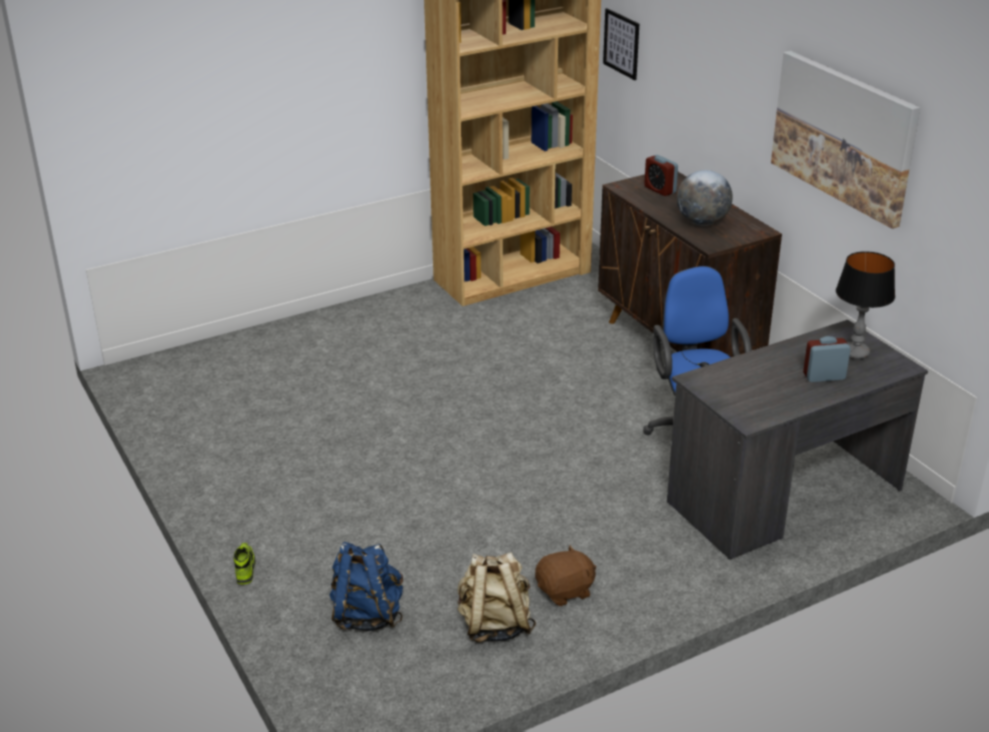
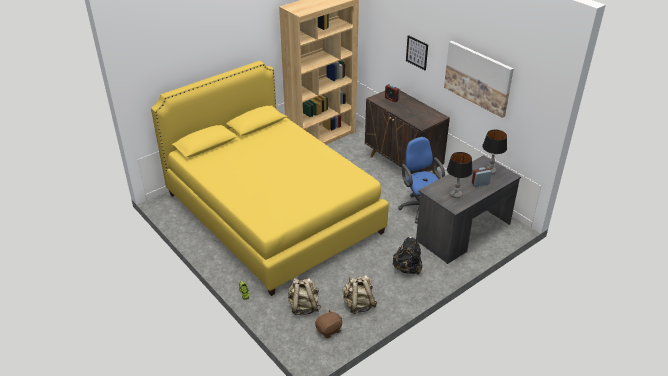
camera: 10 degrees left, 5 degrees up
(360, 414) = (272, 213): none -> yellow bed
(367, 615) = (303, 307): blue backpack -> beige backpack
(565, 591) = (384, 286): brown plush toy -> brown plush toy (329, 330)
(621, 43) = (365, 31): picture -> picture (417, 52)
(631, 559) = (407, 268): none -> black backpack
(702, 222) = (414, 114): globe -> none
(759, 394) = (456, 195): none -> table lamp

